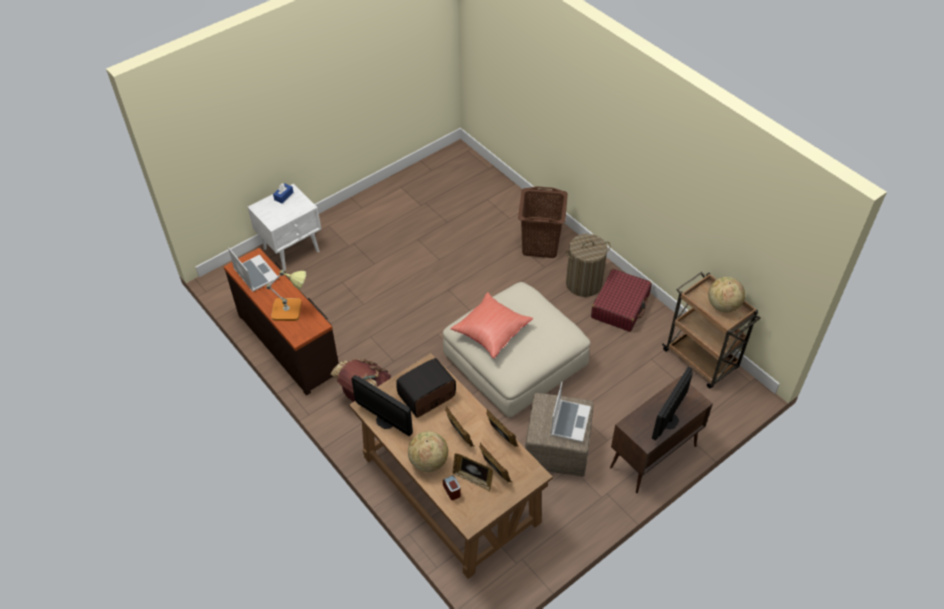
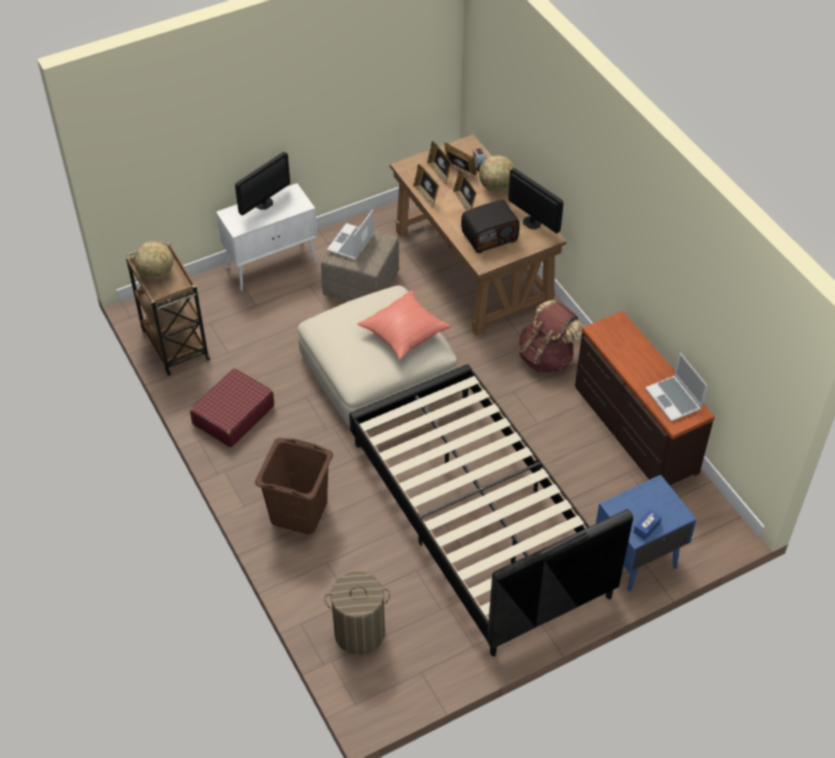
camera: 170 degrees left, 0 degrees up
(291, 310) = (628, 350): table lamp -> none
(292, 249) = (636, 559): white nightstand -> blue nightstand
(409, 259) = (478, 518): none -> black bed
(584, 283) = (264, 450): laundry basket -> laundry basket (359, 633)
(652, 457) = (272, 265): brown cabinet -> white cabinet

